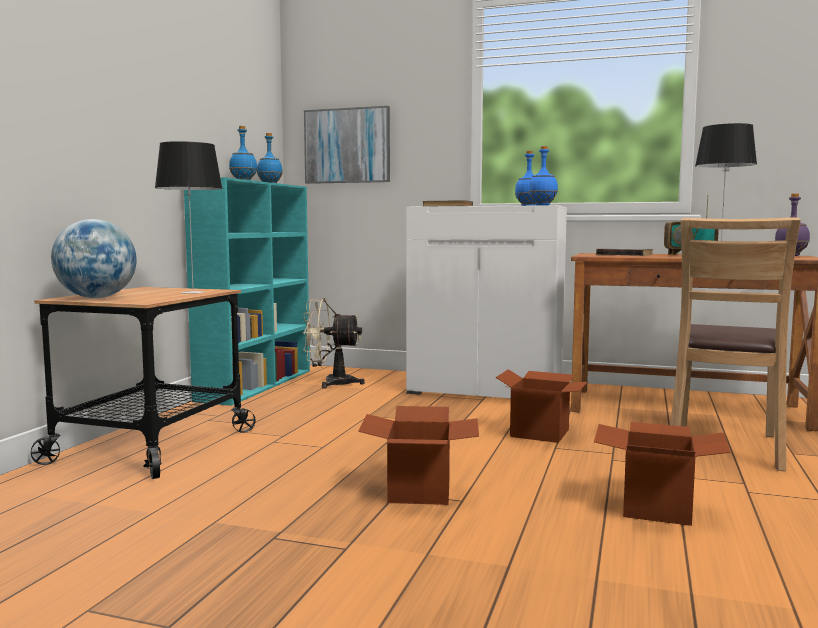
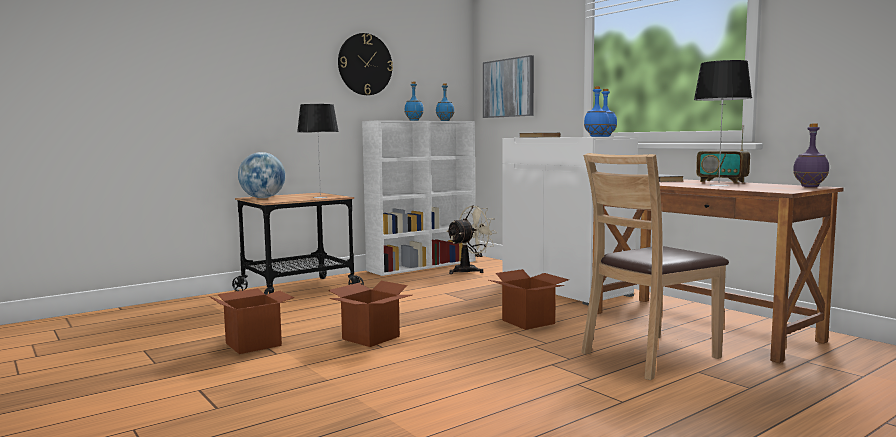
camera: 35 degrees right, 0 degrees up
(183, 93) = (365, 64): none -> wall clock
(257, 384) = (423, 265): turquoise bookcase -> white bookcase
(330, 383) = (470, 270): beige fan -> beige fan turned 105 degrees clockwise
(657, 508) = (483, 377): cardboard box -> cardboard box (253, 344)

